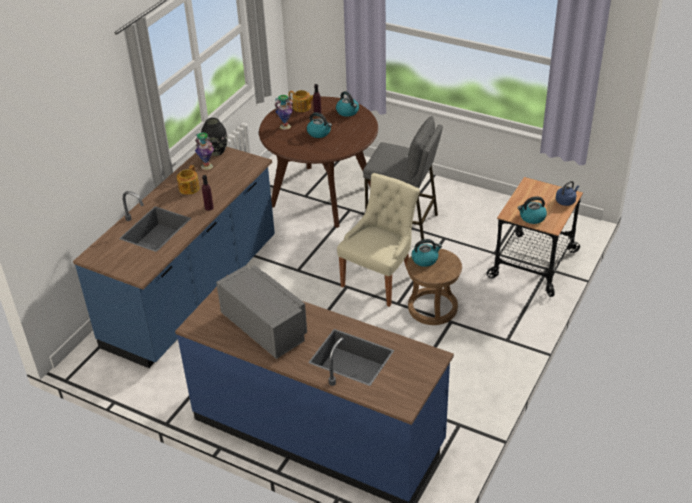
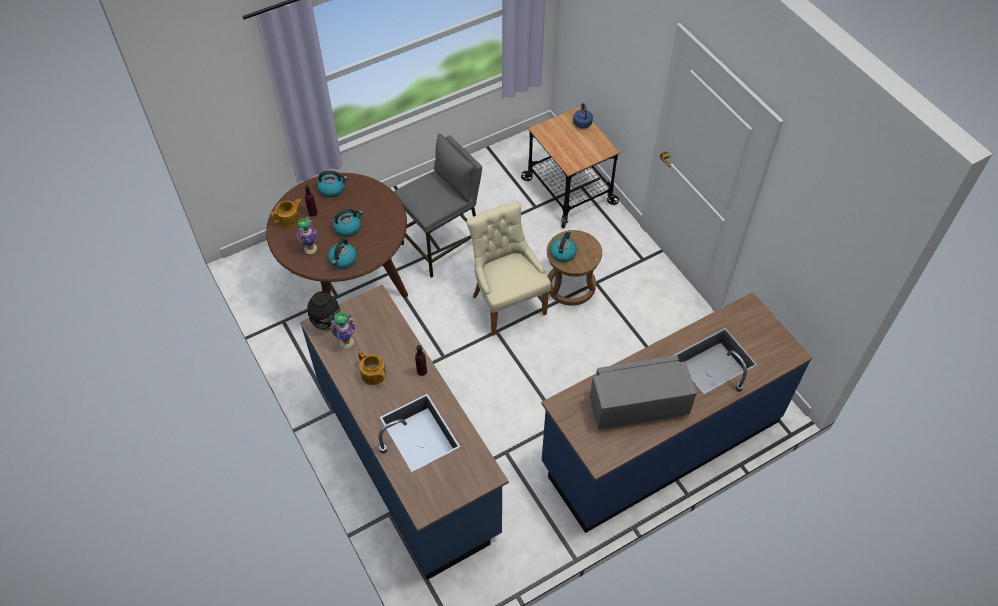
camera: 60 degrees left, 15 degrees up
(532, 217) = (586, 154): kettle -> kettle (343, 260)

